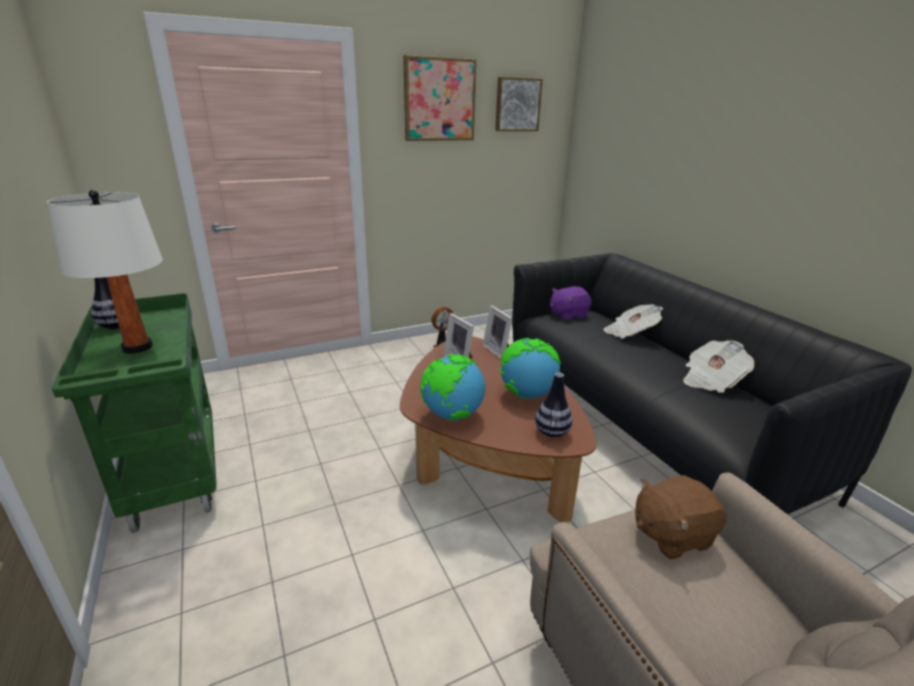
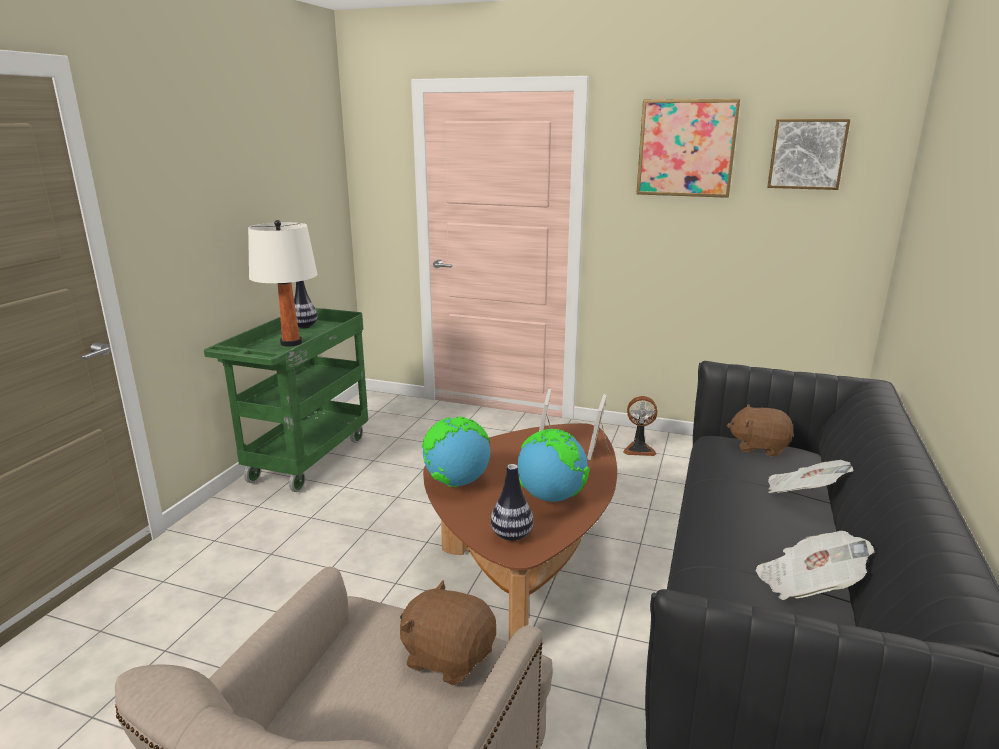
camera: 45 degrees right, 5 degrees down
(568, 315) = (759, 447): purple plush toy -> brown plush toy

